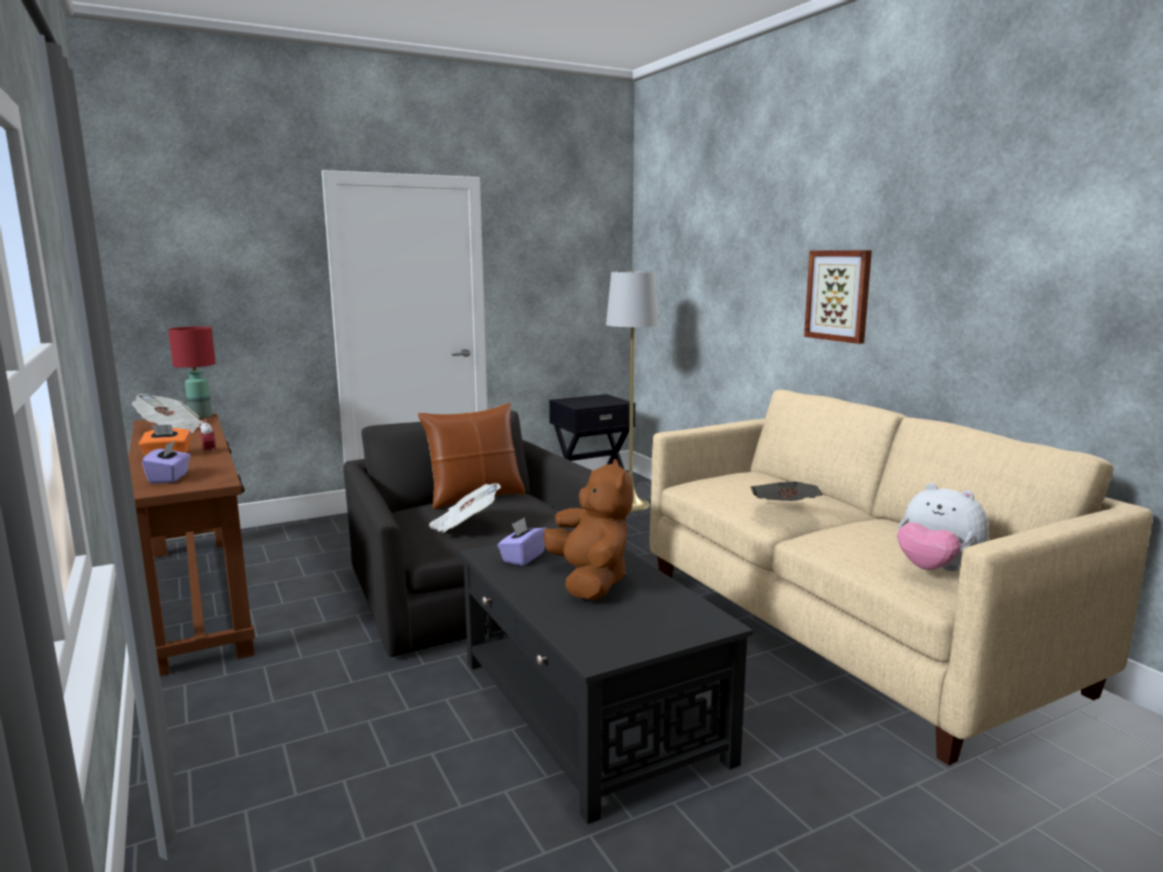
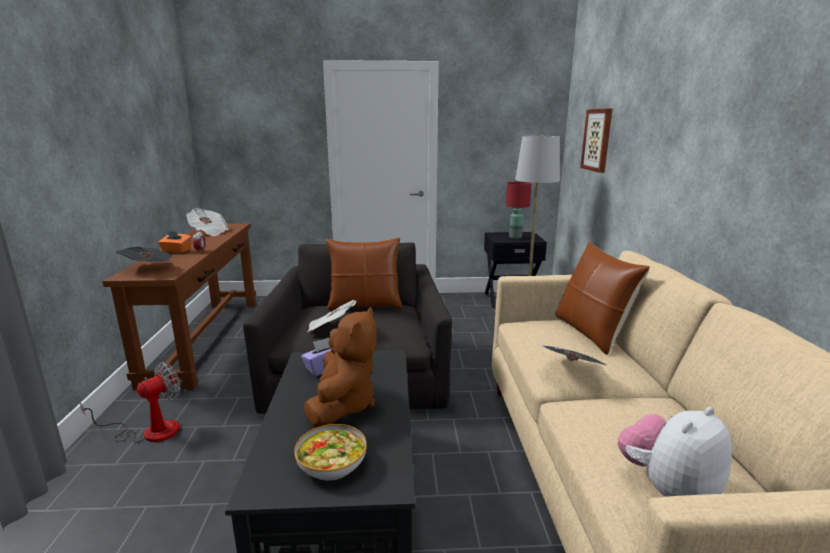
camera: 25 degrees right, 5 degrees up
(169, 478) = (150, 268): purple tissue box -> newspaper
(200, 417) = (237, 224): red table lamp -> red table lamp (515, 237)
(245, 713) = (150, 431): none -> fan
(642, 623) = (332, 463): none -> bowl
(768, 480) = (591, 333): none -> brown pillow
(838, 295) = (699, 165): picture -> picture (597, 140)
(935, 569) = (667, 488): plush toy -> plush toy turned 75 degrees clockwise

